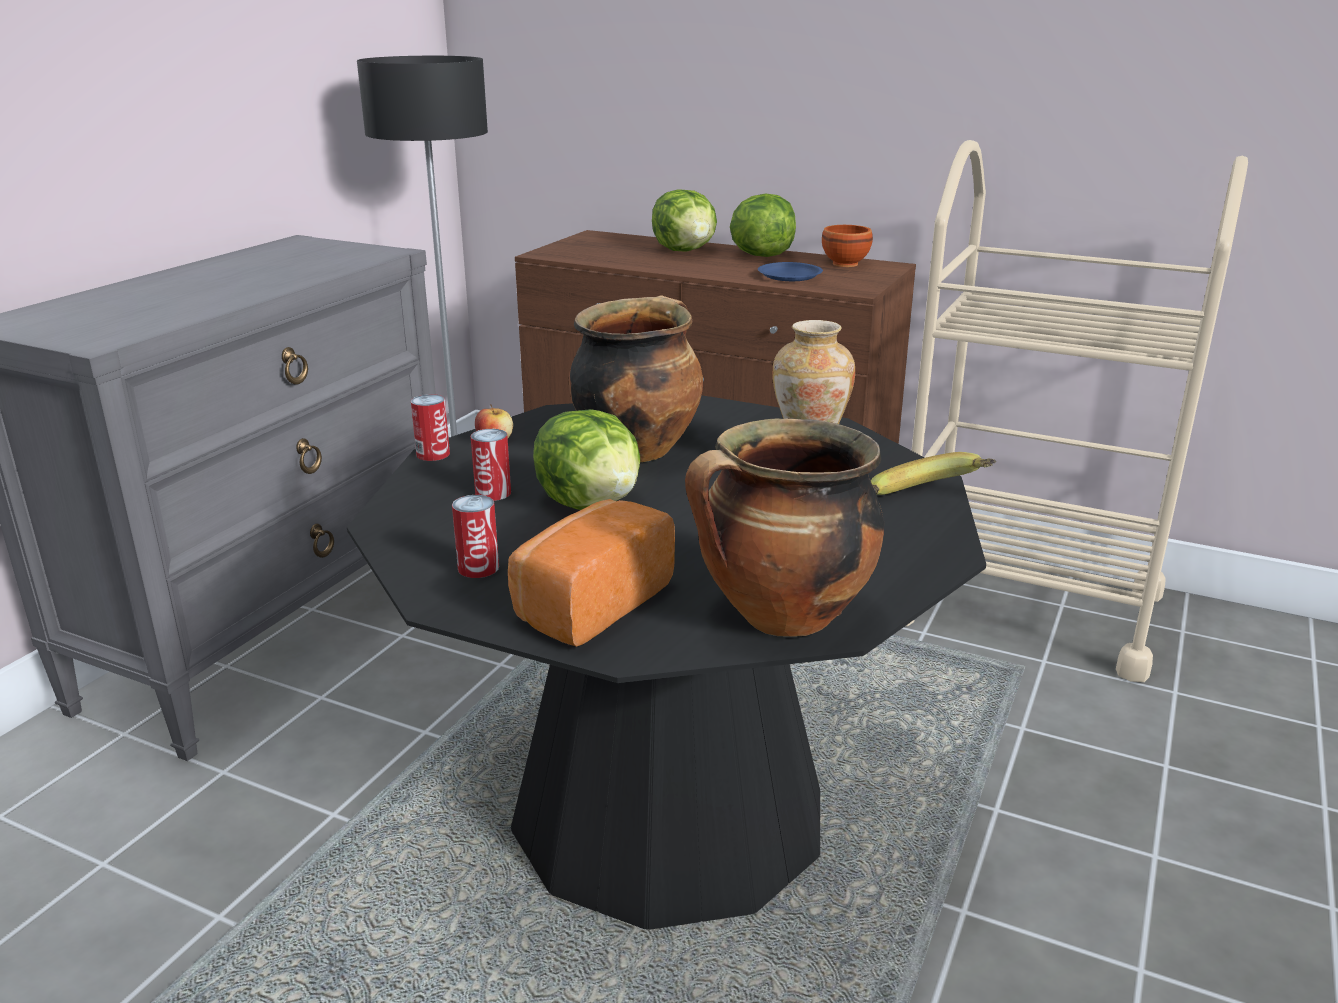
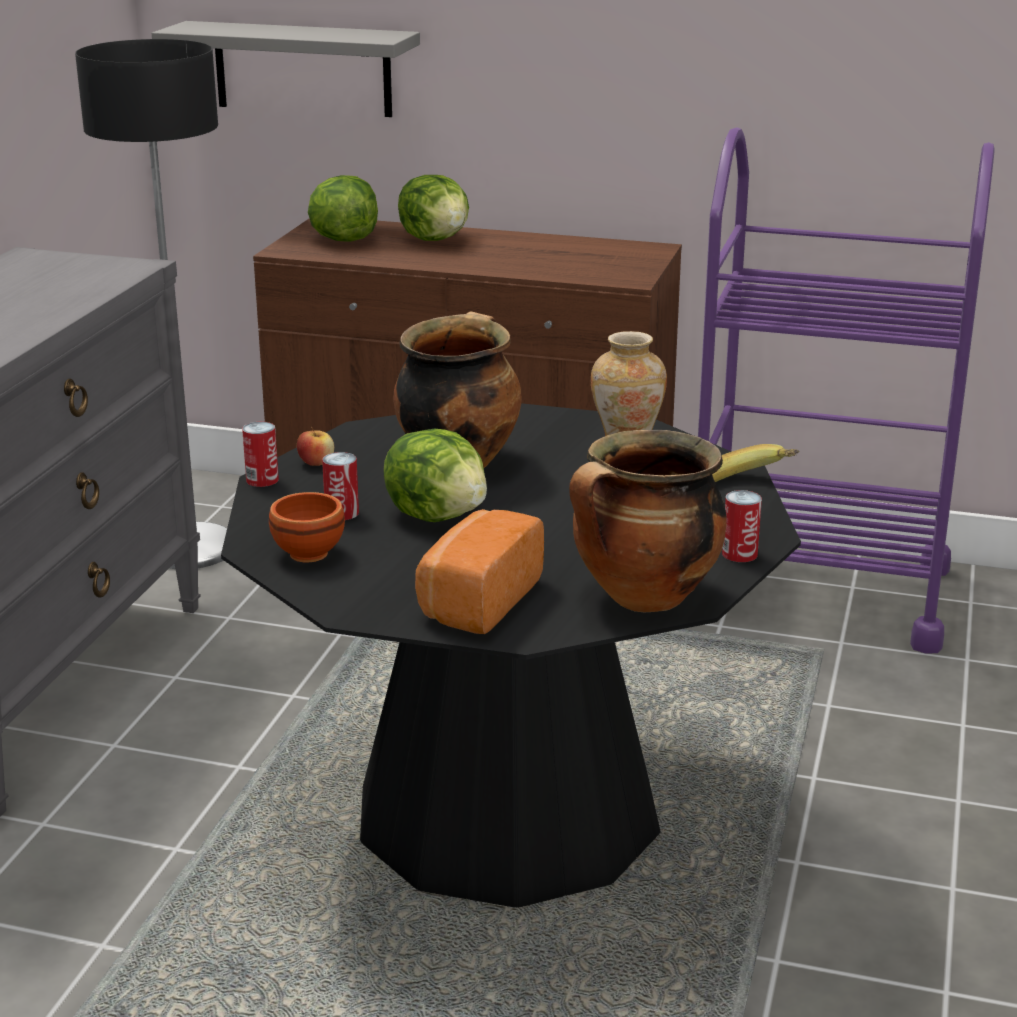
camera: 10 degrees left, 0 degrees up
(478, 568) = (365, 580): can -> can (739, 554)
(582, 95) = (302, 69): none -> grey shelf
(761, 255) = (518, 241): lettuce -> lettuce (343, 239)
(789, 276) = (557, 266): blue plate -> none
(846, 264) = (611, 248): brown bowl -> brown bowl (310, 554)
(1025, 607) = (817, 592): beige cart -> purple cart

